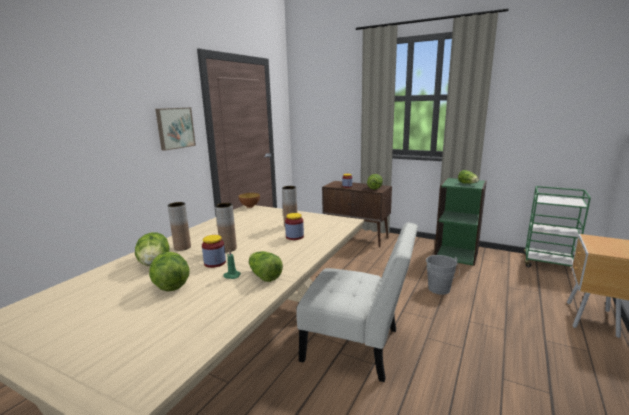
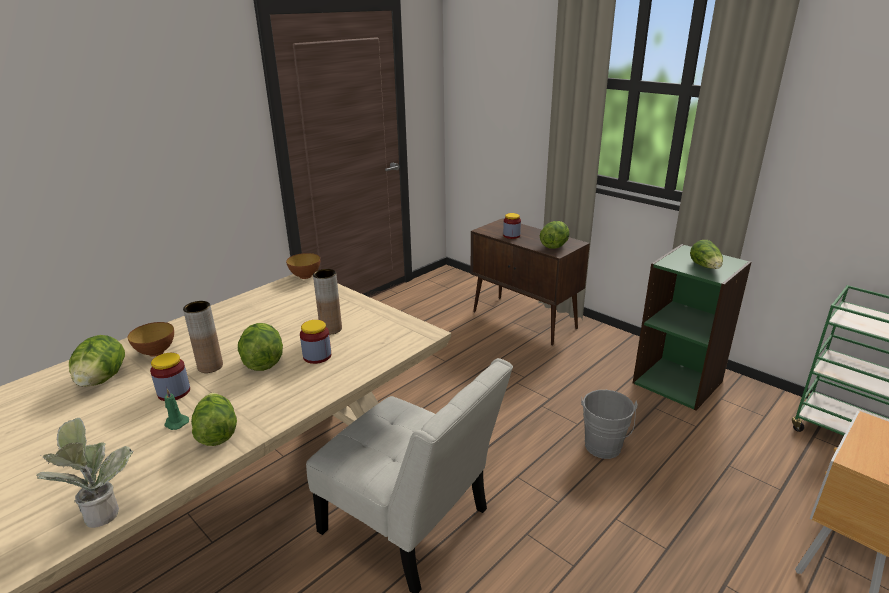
camera: 15 degrees right, 10 degrees up
(171, 286) = (92, 426): lettuce -> lettuce (263, 362)
(175, 128) = (213, 136): picture -> none
(182, 247) = (156, 352): brown vase -> bowl
(221, 323) = (101, 509): none -> potted plant

